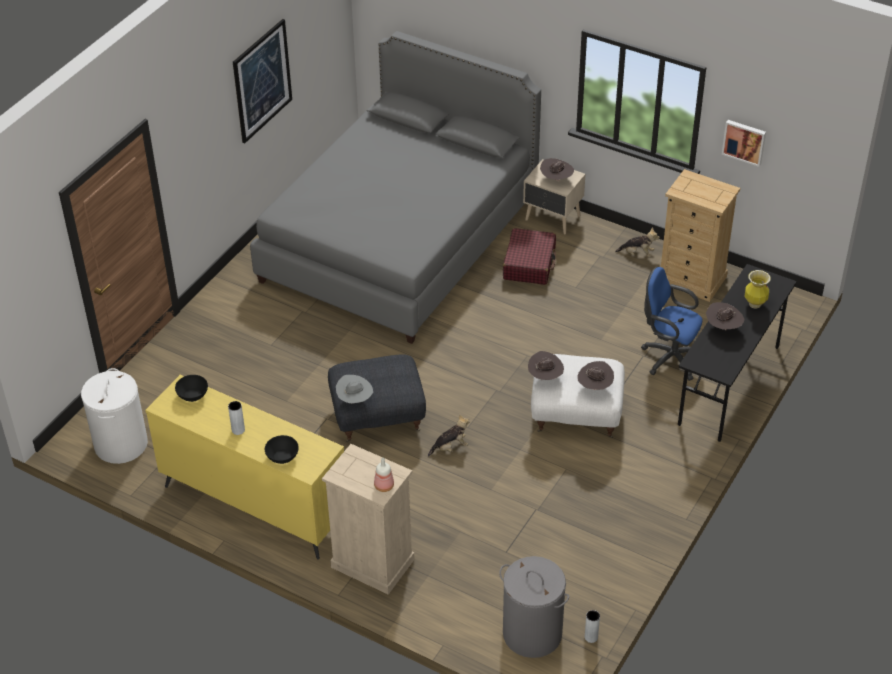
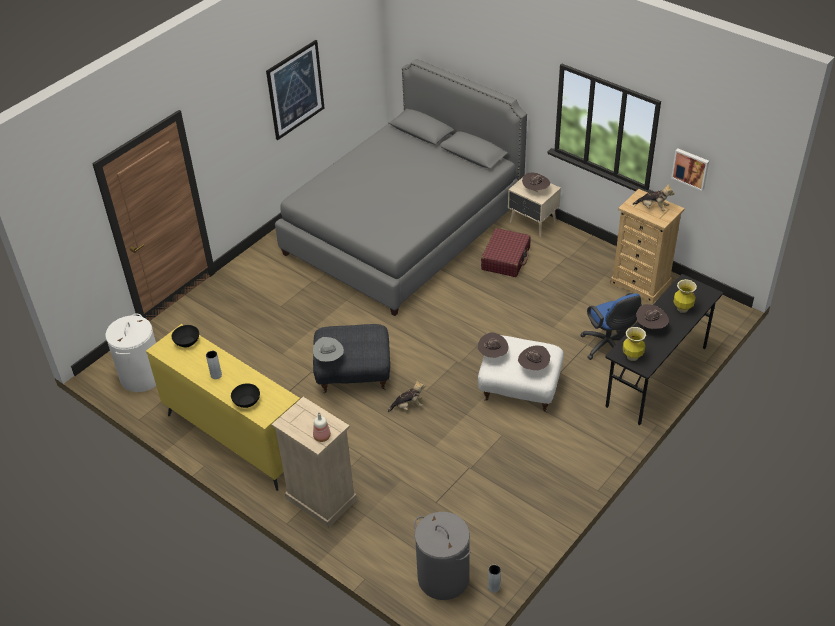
camera: 10 degrees right, 0 degrees up
(637, 254) = (598, 258): plush toy -> plush toy (653, 208)
(669, 357) = (609, 348): blue office chair -> blue office chair turned 150 degrees counterclockwise
(709, 363) = (632, 357): none -> vase

